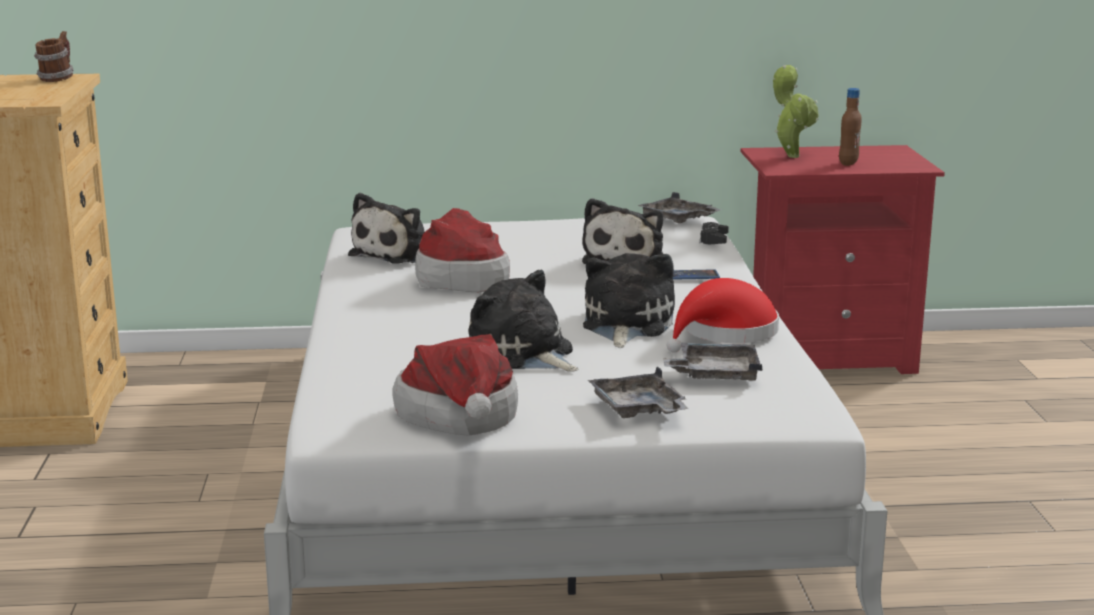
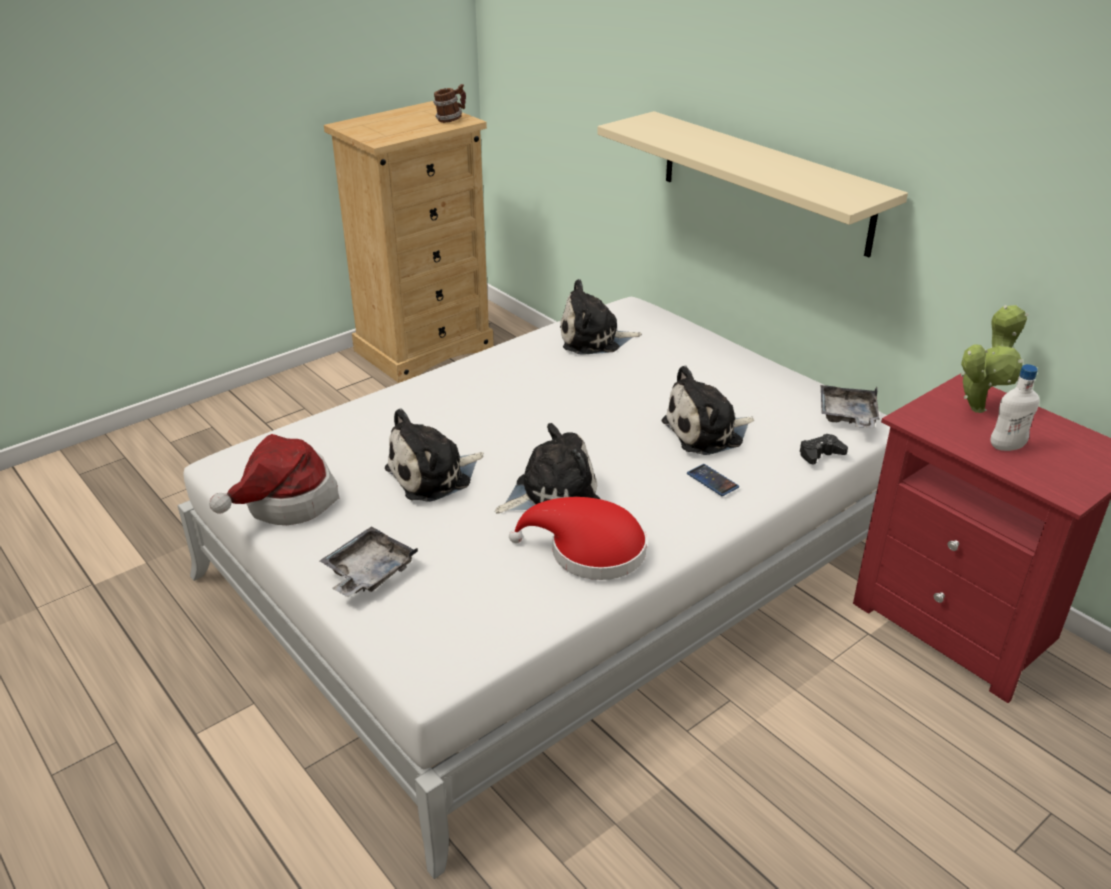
camera: 55 degrees right, 15 degrees up
(462, 278) = (565, 385): hat -> none
(490, 46) = (764, 182): none -> beige shelf
(523, 354) = (434, 475): plush toy -> plush toy turned 135 degrees counterclockwise
(715, 374) = (482, 582): grey tray -> none
(848, 163) = (1006, 446): brown bottle -> white bottle

